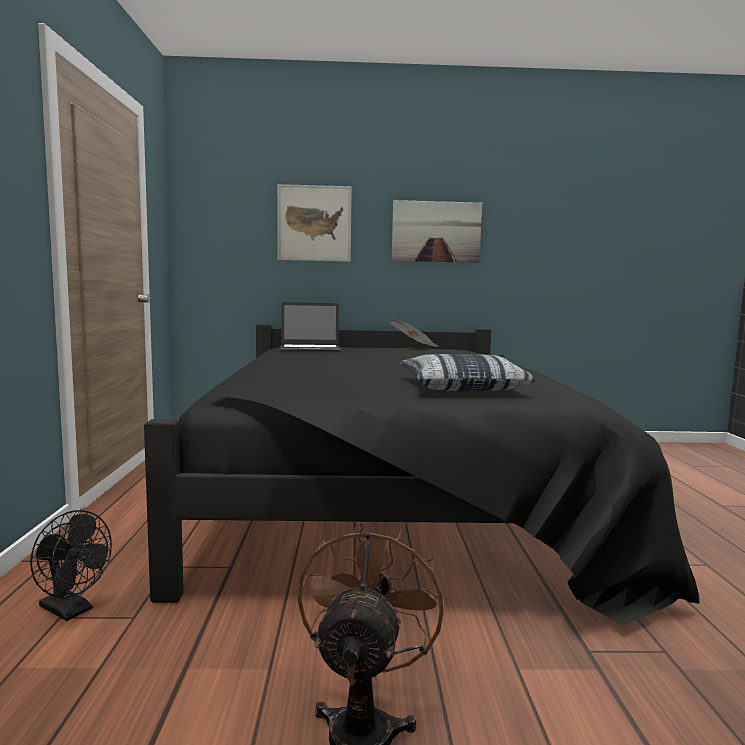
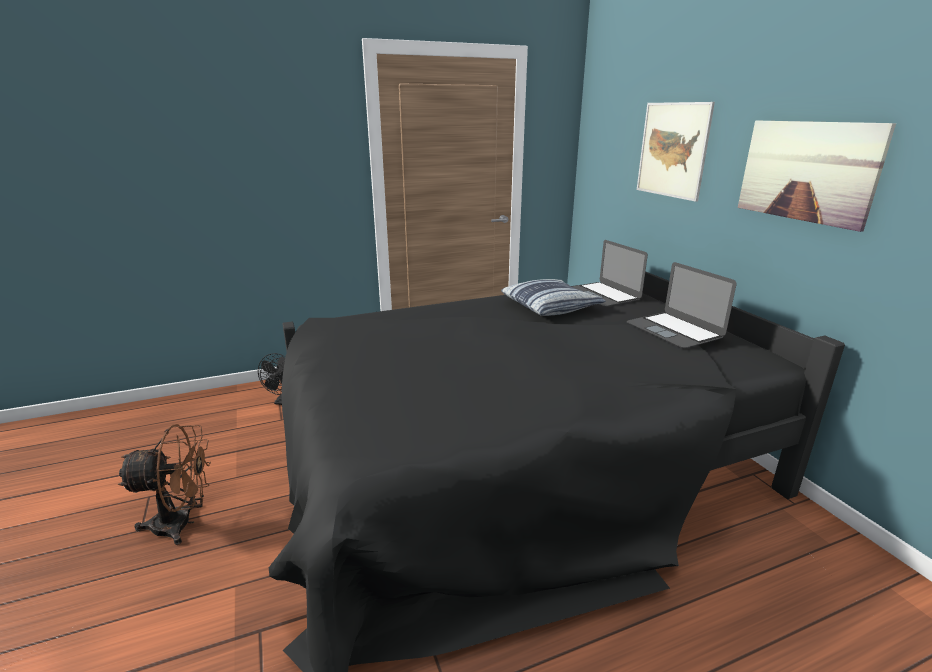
camera: 70 degrees right, 15 degrees up
(413, 346) = (674, 330): newspaper -> laptop
(461, 387) = (387, 388): pillow -> pillow (551, 306)

